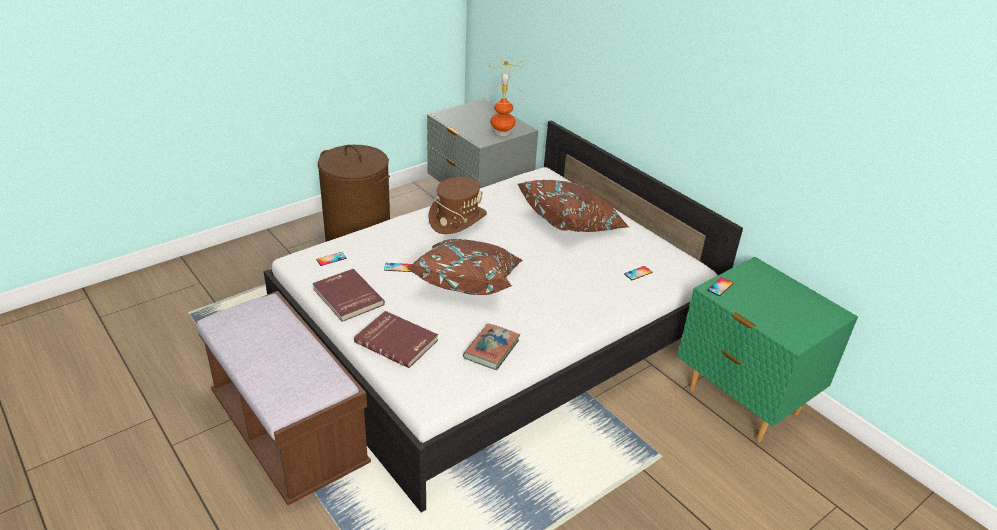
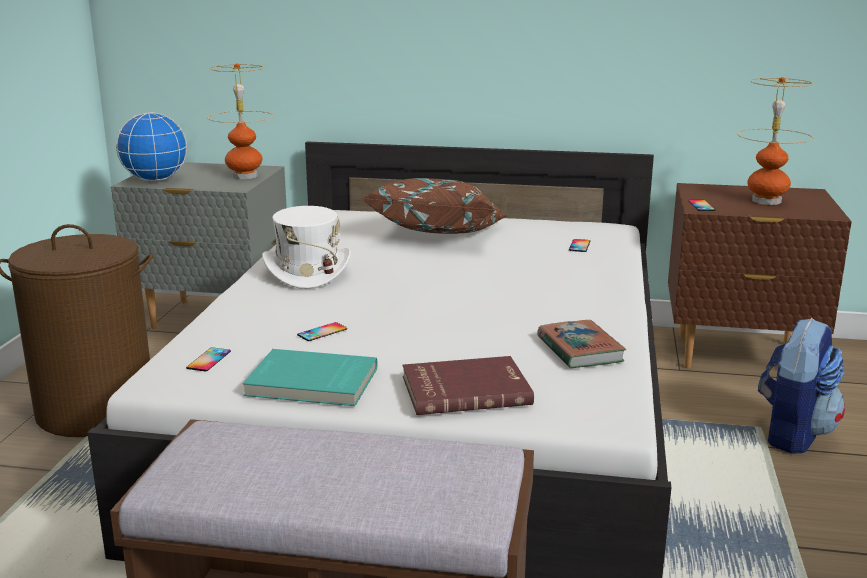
camera: 40 degrees left, 15 degrees down
(347, 297) = (311, 383): red book -> turquoise book
(453, 117) = (155, 180): none -> globe
(457, 219) = (307, 271): brown hat -> white hat
(468, 282) = (432, 312): brown pillow -> none
(675, 473) = (793, 434): none -> backpack
(742, 402) = (738, 356): green nightstand -> brown nightstand
(779, 305) = (766, 201): none -> table lamp

